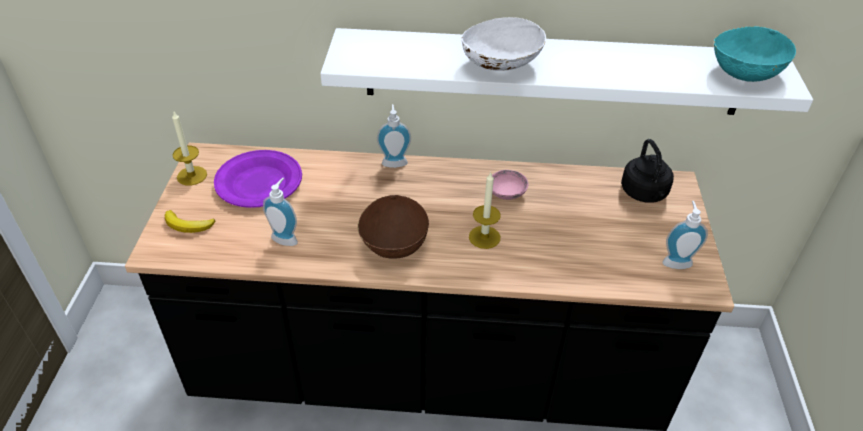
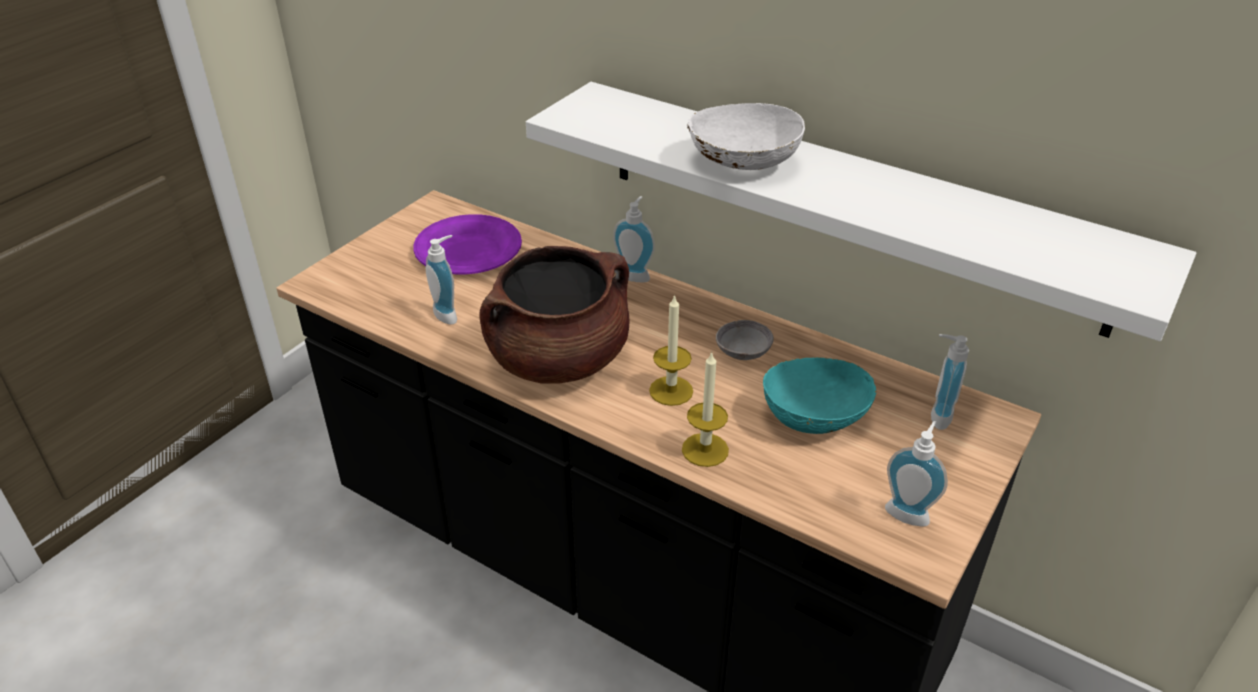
camera: 30 degrees right, 5 degrees down
(188, 225) = (364, 269): banana -> none
(192, 176) = (408, 223): candle -> candle (705, 450)
(393, 243) = (558, 359): brown bowl -> brown cooking pot
(507, 193) = (743, 352): pink bowl -> grey bowl
(644, 194) = (936, 415): black kettle -> soap dispenser
(744, 72) = (1089, 259): turquoise bowl -> turquoise bowl (814, 417)

